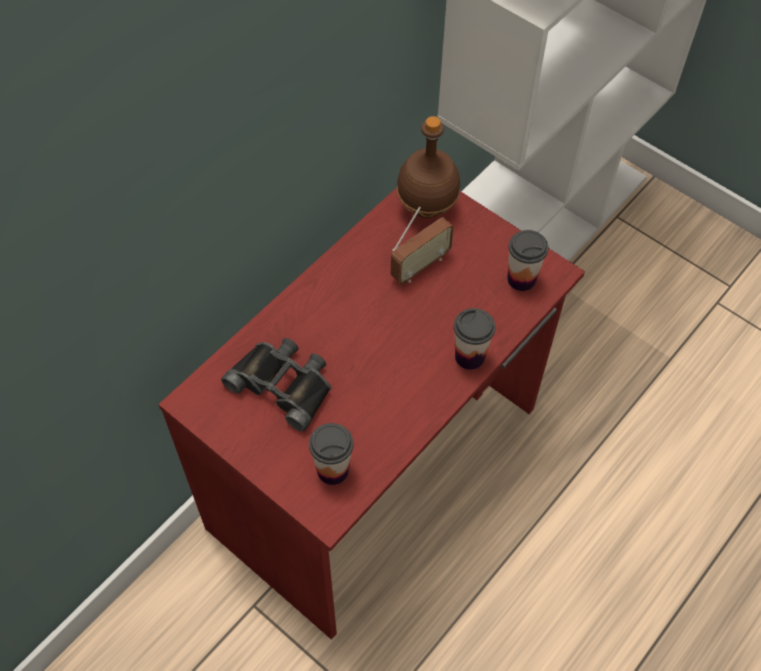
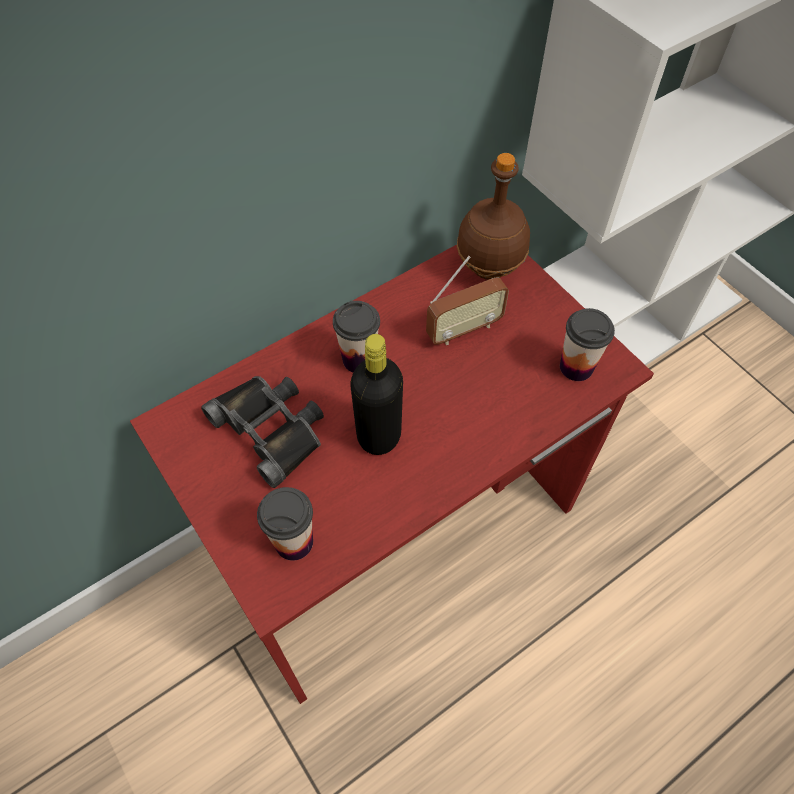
camera: 15 degrees right, 0 degrees up
(375, 370) = (379, 435): none -> black bottle
(469, 356) = (492, 443): cup -> cup (359, 359)

